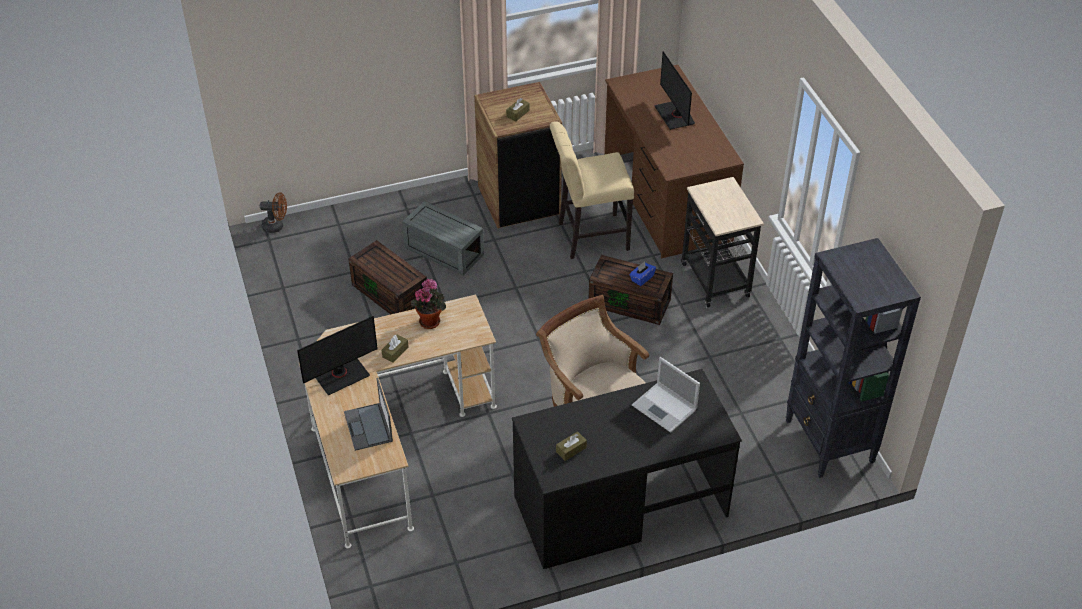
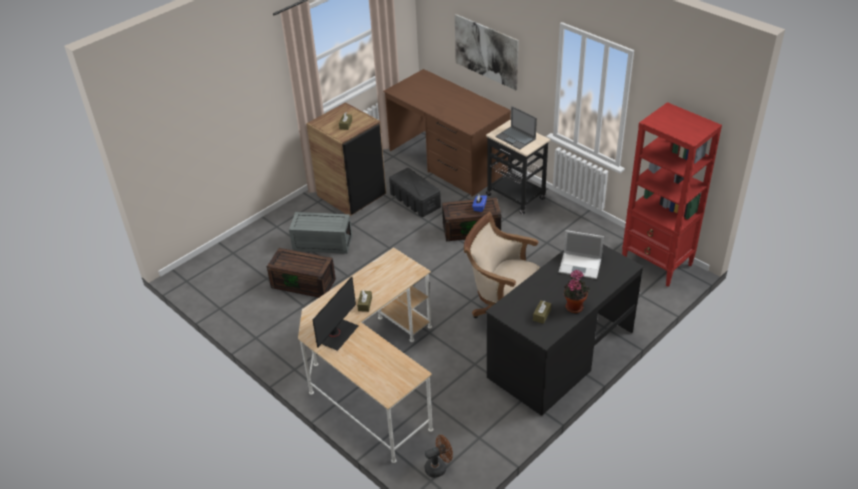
camera: 25 degrees left, 5 degrees down
(276, 226) = (186, 270): brown fan -> brown fan (439, 467)
(368, 427) = (383, 360): laptop -> laptop (516, 138)
(430, 320) = (374, 275): potted plant -> potted plant (574, 306)
(588, 236) = (415, 200): beige stool -> black storage box
(675, 115) = (445, 97): monitor -> none
(735, 75) = (486, 51): none -> picture
(829, 442) = (657, 264): black bookcase -> red bookcase

